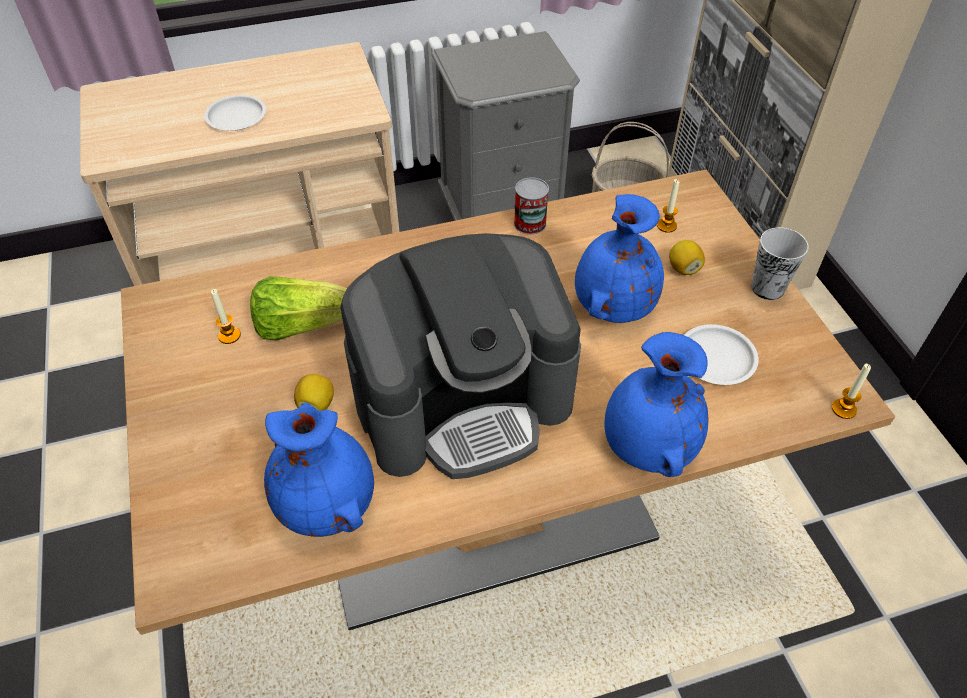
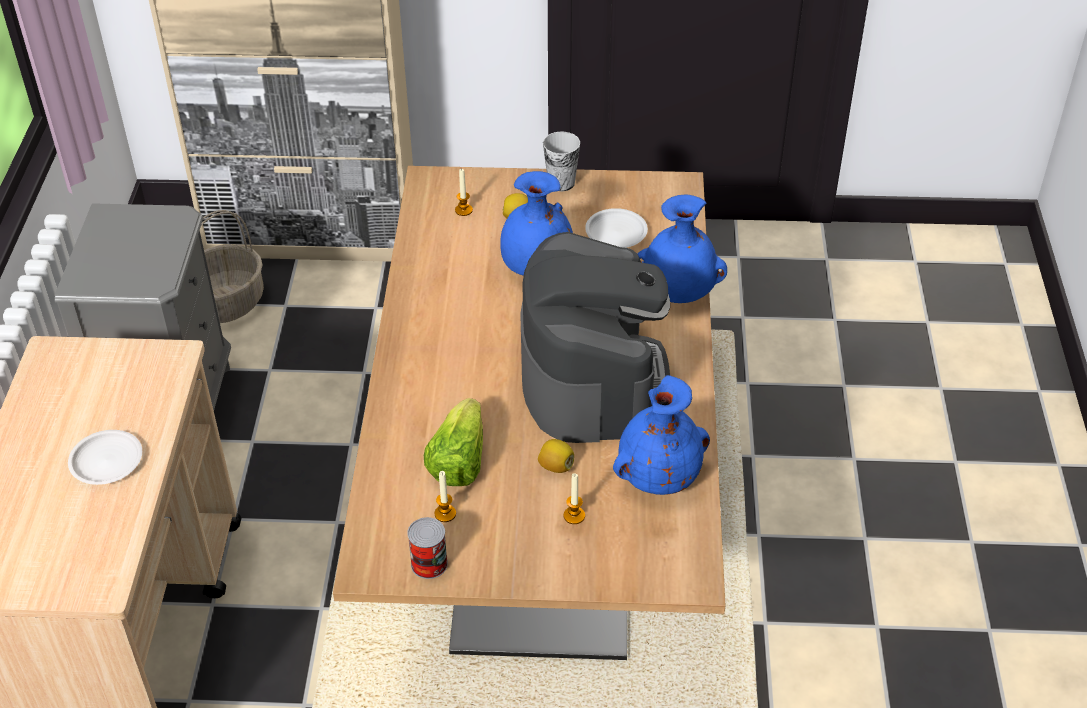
camera: 70 degrees left, 5 degrees down
(530, 223) = (412, 287): can -> can (429, 564)
(843, 409) = (687, 191): candle -> candle (574, 516)

